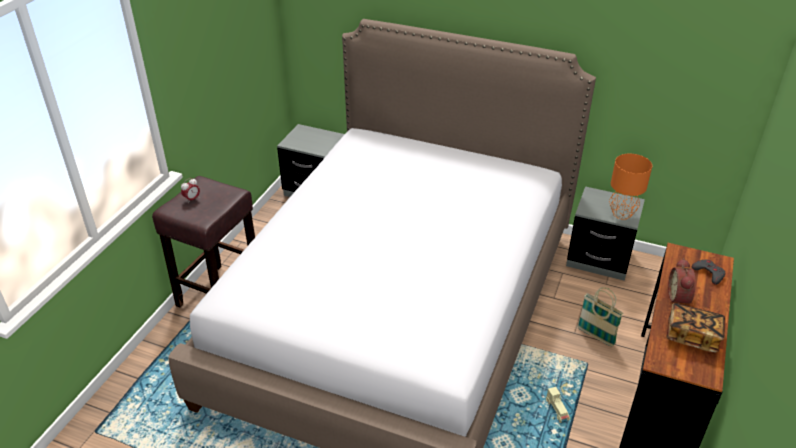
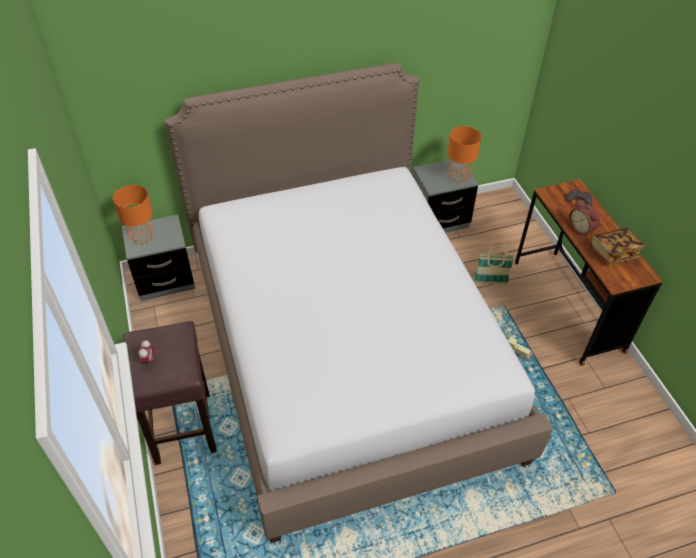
camera: 40 degrees left, 10 degrees up
(301, 138) = (142, 239): none -> orange table lamp

